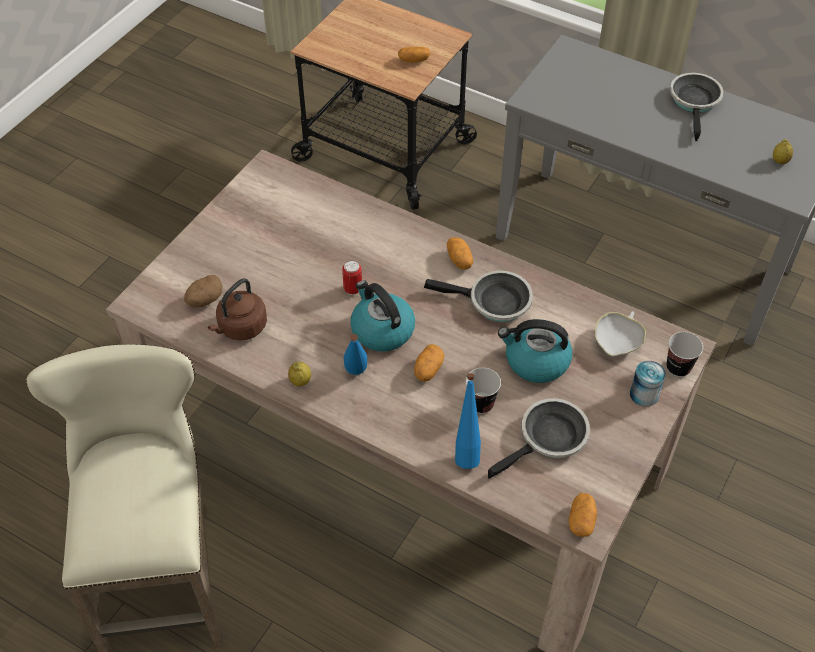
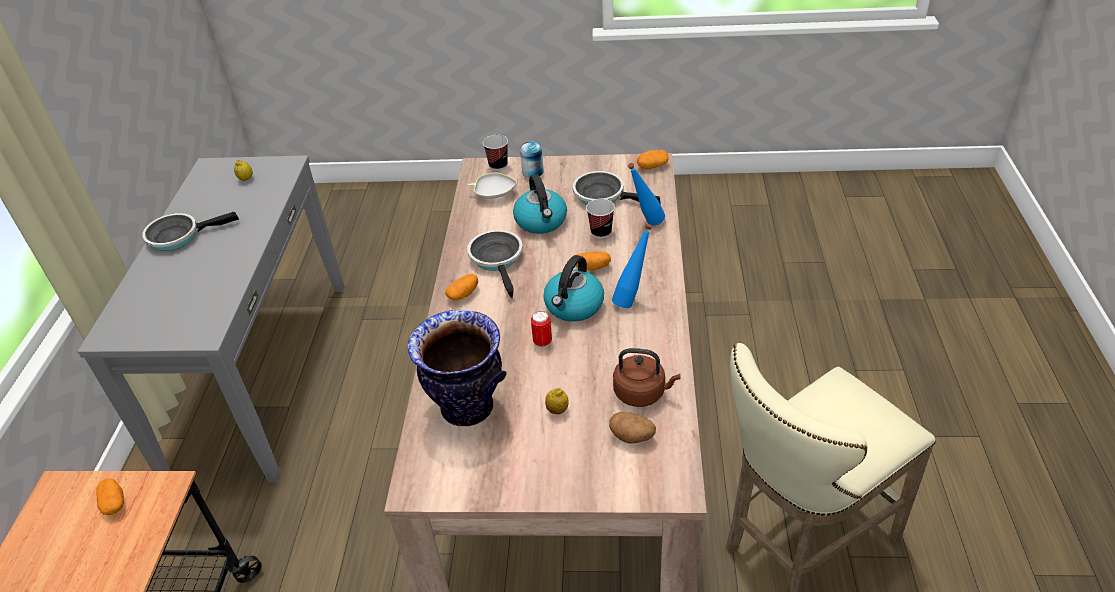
camera: 115 degrees left, 10 degrees down
(300, 381) = (663, 328): lemon -> lemon (557, 410)
(318, 218) = (468, 407): none -> vase

